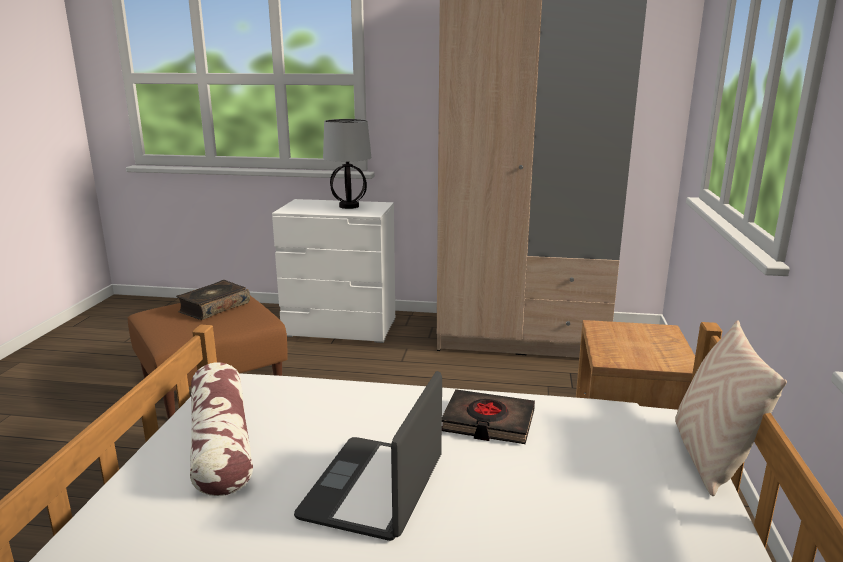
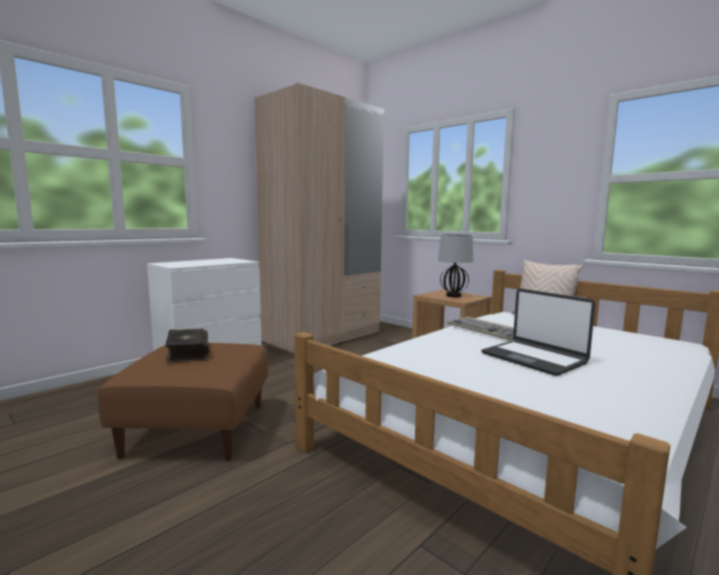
camera: 55 degrees left, 10 degrees down
(221, 443) = (448, 380): pillow -> none
(348, 206) = (213, 261): table lamp -> table lamp (454, 296)
(488, 422) = (486, 331): black book -> keyboard

